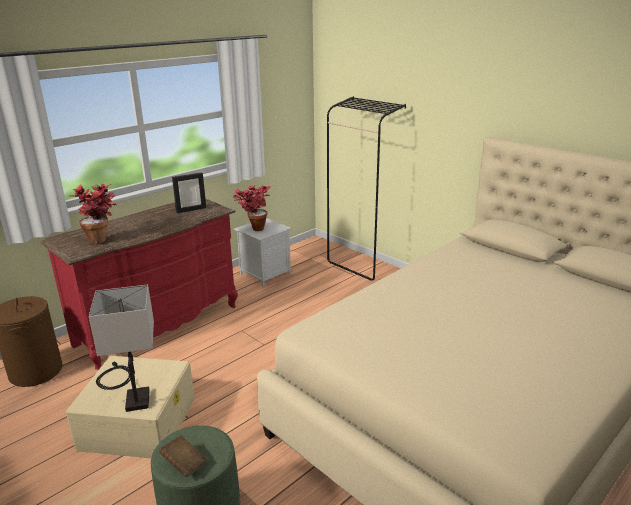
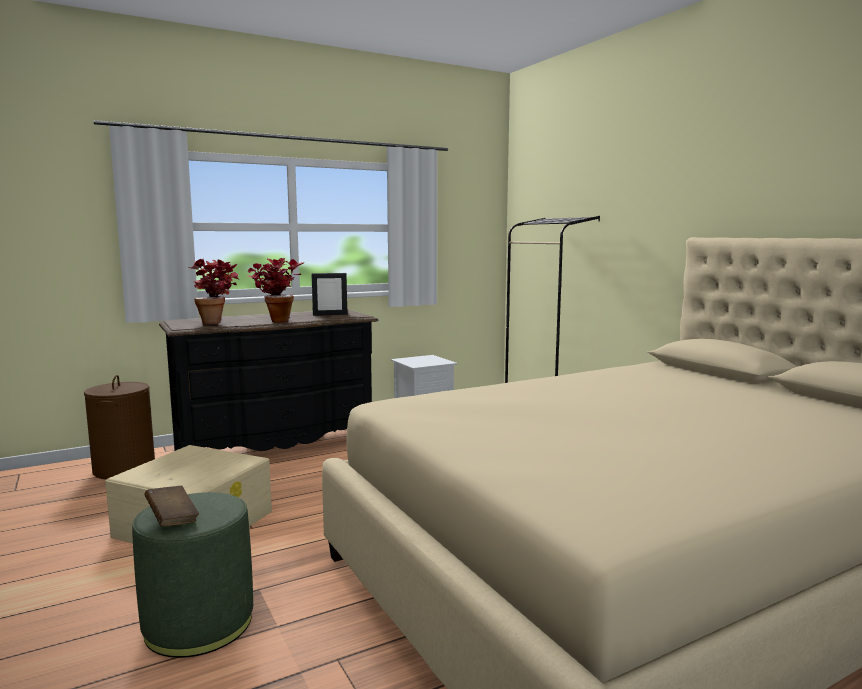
camera: 15 degrees right, 15 degrees down
(129, 390) = (184, 471): table lamp -> none
(161, 326) = (278, 449): red dresser -> black dresser
(254, 228) = (413, 360): potted plant -> potted plant (275, 320)

